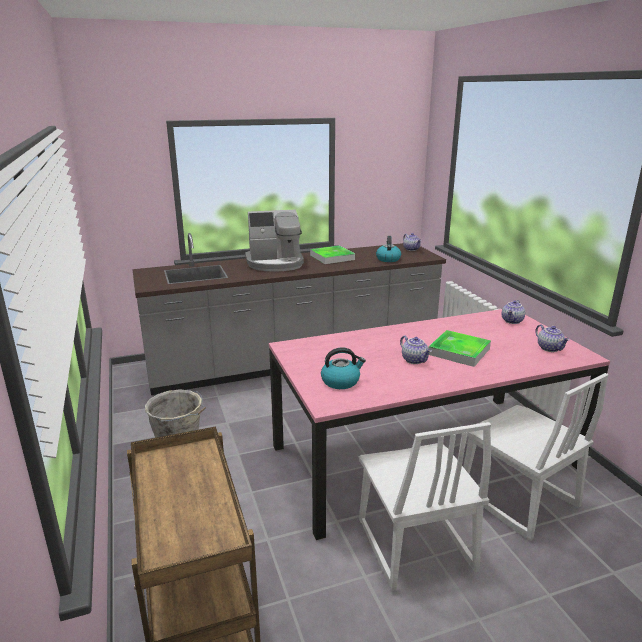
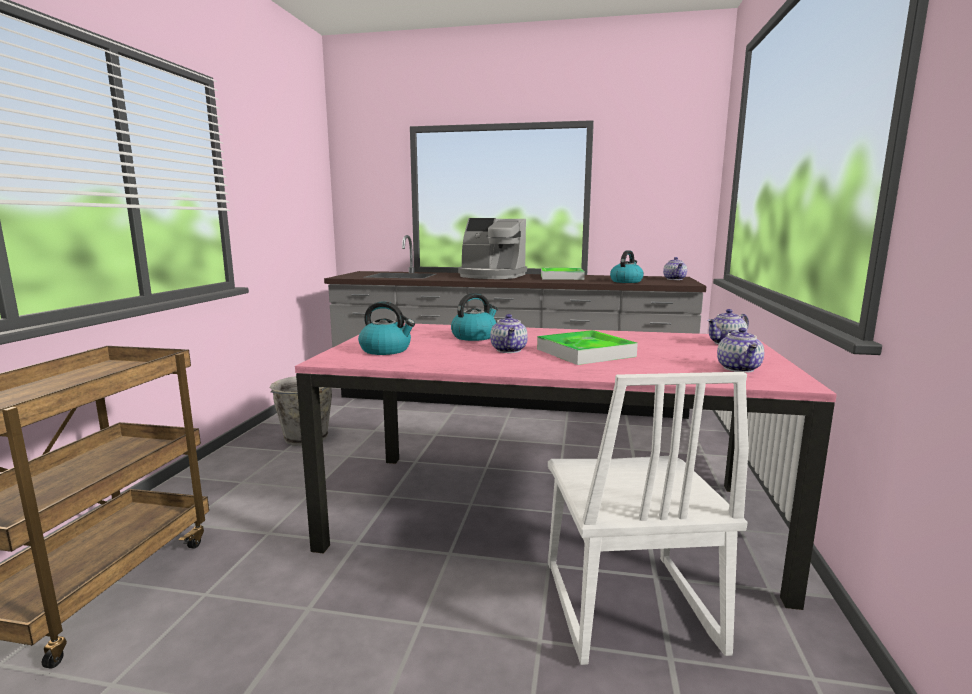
camera: 30 degrees right, 10 degrees down
(367, 348) = (474, 336): none -> kettle
(414, 546) = (408, 602): white chair -> none

